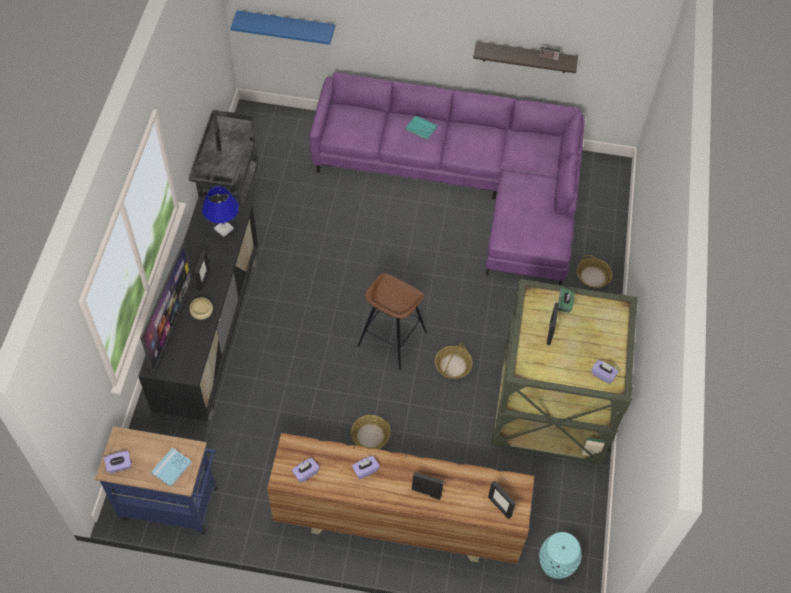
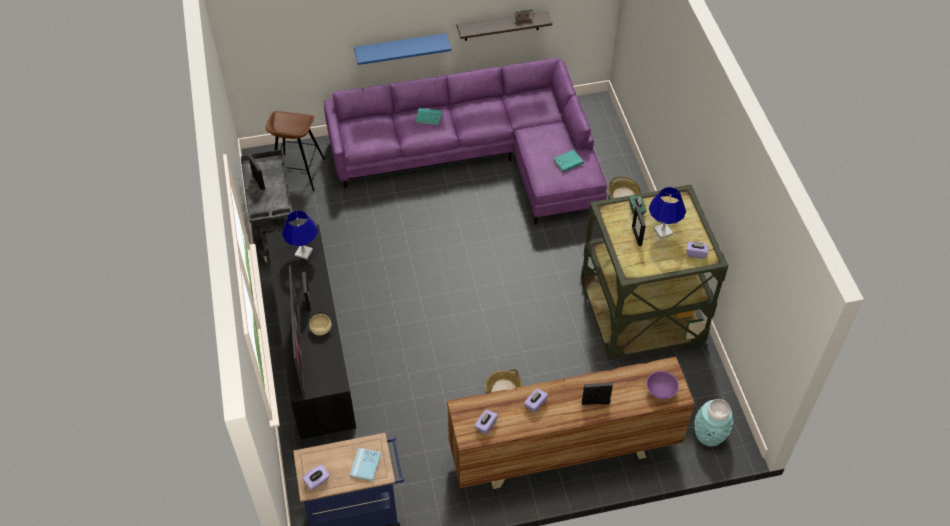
camera: 20 degrees left, 5 degrees down
(286, 26) = (280, 62): blue shelf -> blue shelf (401, 48)
(391, 339) = (481, 304): brown stool -> brown stool (298, 172)
(453, 365) = (544, 307): basket -> none
(500, 506) = (661, 390): picture frame -> purple bowl
(539, 223) = (568, 162): none -> turquoise book
(563, 549) = (717, 413): none -> white bowl
(580, 337) = (663, 231): none -> blue table lamp

